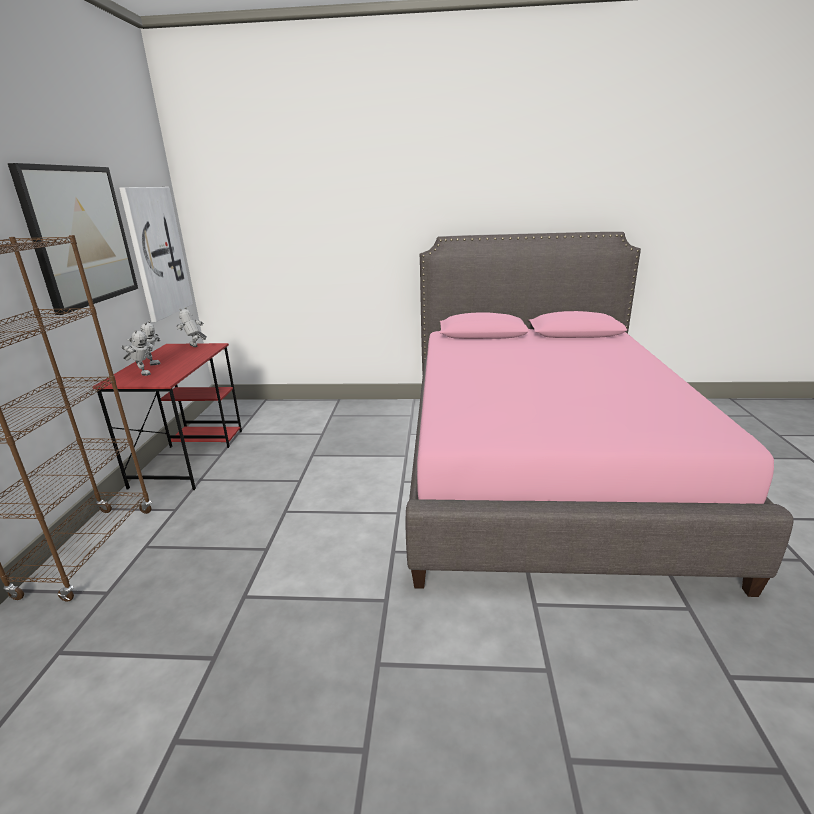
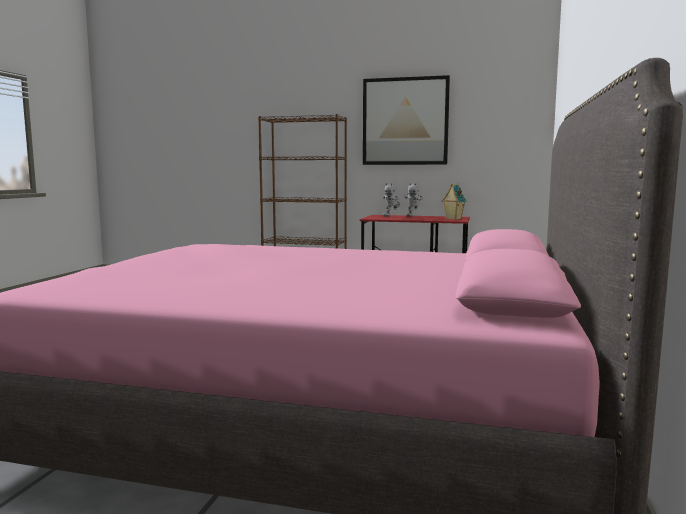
camera: 100 degrees right, 15 degrees down
(157, 253) = (496, 142): picture -> none
(196, 348) = (453, 219): toy robot -> toy house

